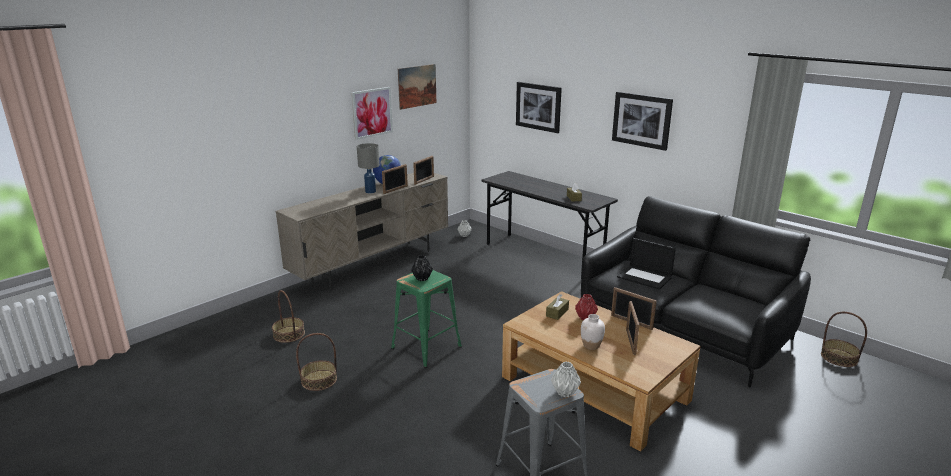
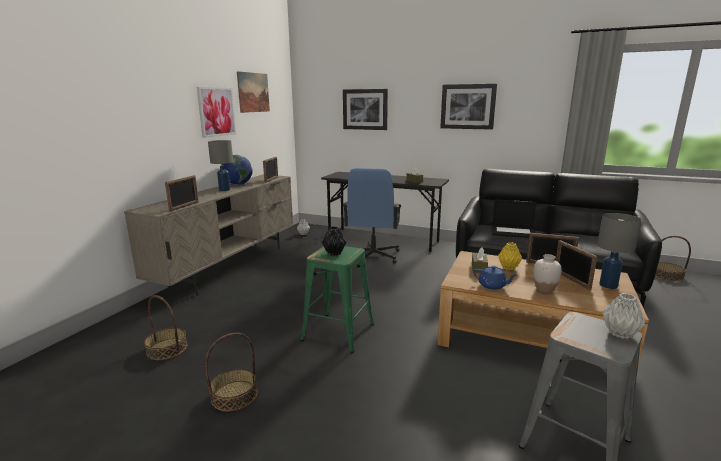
camera: 20 degrees left, 5 degrees down
(395, 190) = (249, 187): picture frame -> picture frame (184, 206)
(516, 275) = (372, 256): none -> blue office chair
(548, 333) = (492, 286): none -> blue teapot
(585, 318) = (509, 268): red vase -> yellow vase
(659, 354) = (608, 285): none -> grey table lamp

